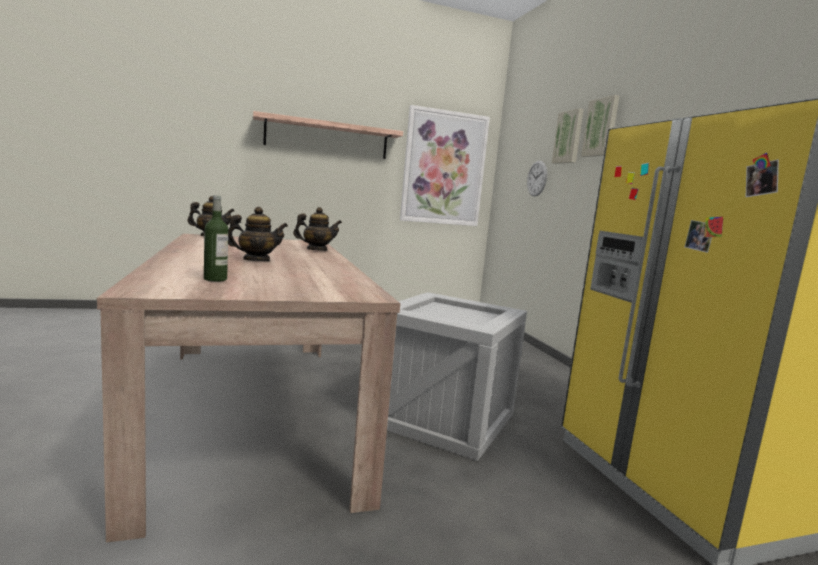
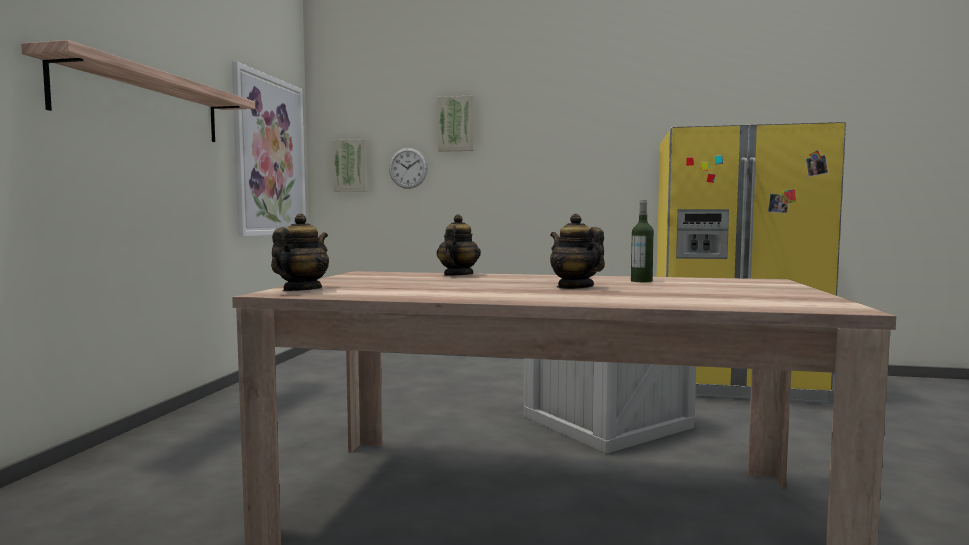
camera: 60 degrees left, 5 degrees down
(215, 279) = (735, 296): bottle -> bottle (641, 281)
(256, 260) = (575, 287): teapot -> teapot turned 45 degrees counterclockwise
(601, 127) = (506, 117): picture -> picture (351, 166)

